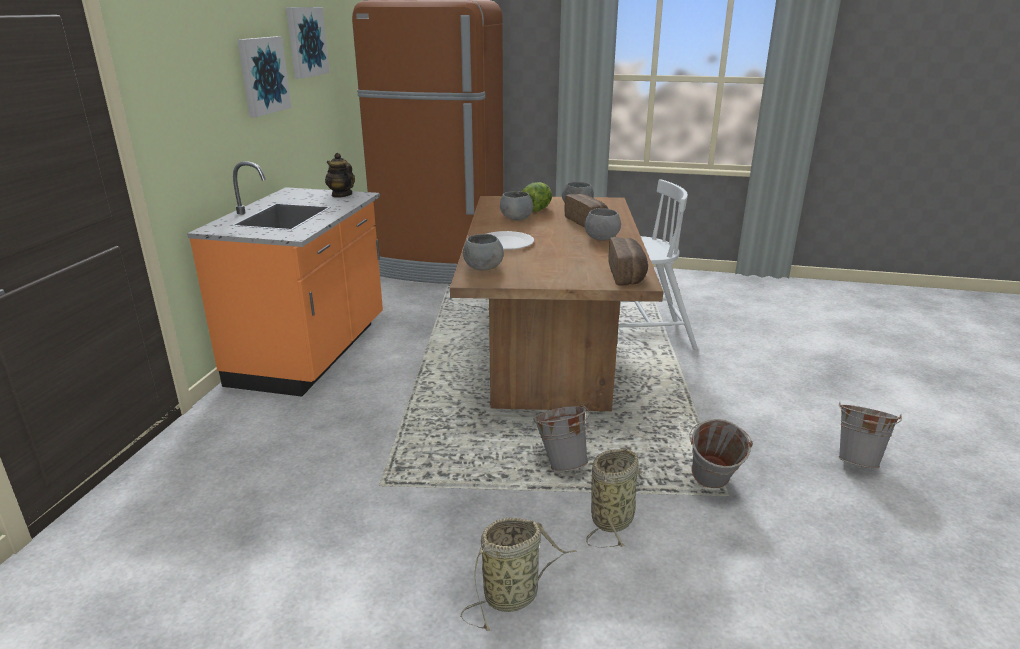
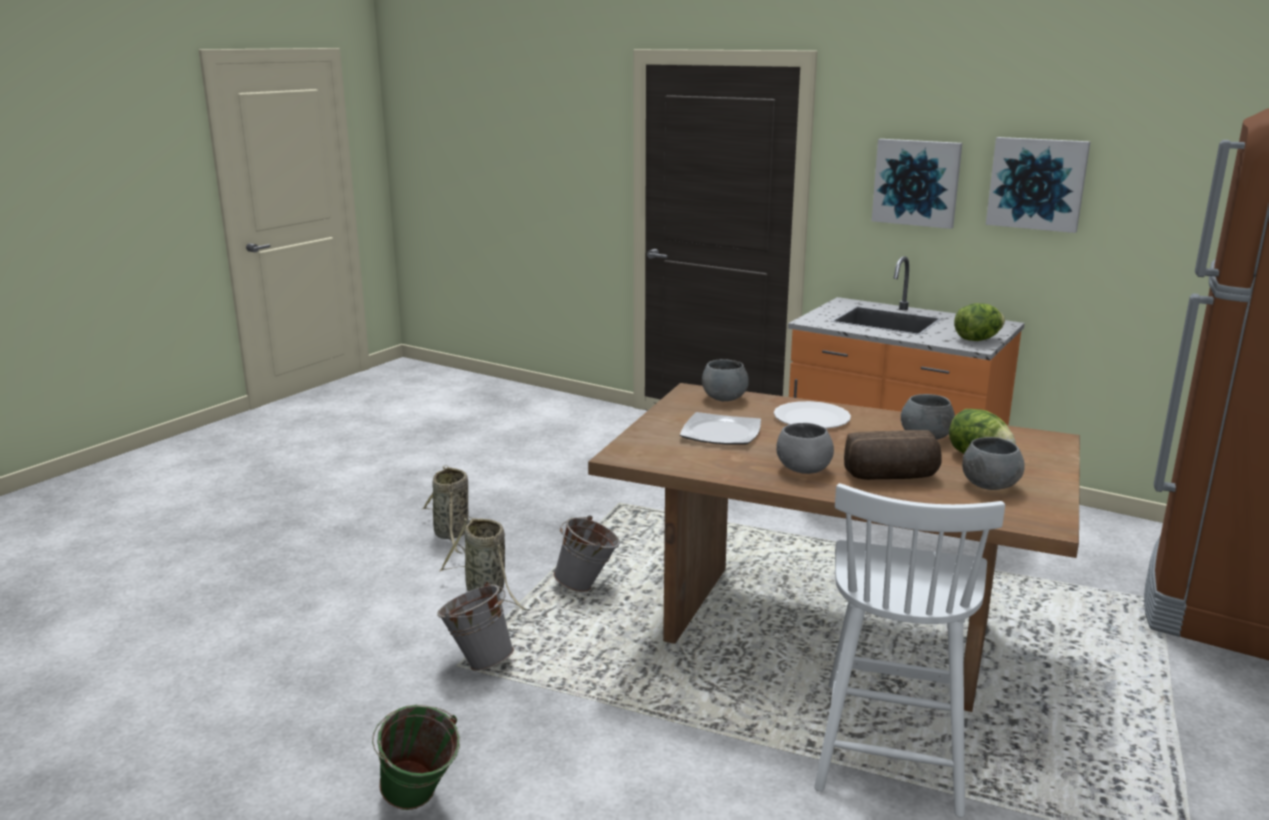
camera: 110 degrees right, 5 degrees down
(306, 42) = (1177, 157): picture -> picture (916, 182)
(341, 195) = (977, 339): teapot -> lettuce
(562, 261) = (721, 433): none -> plate
(628, 275) = (649, 455): bread -> none
(857, 460) = (420, 804): grey bucket -> green bucket

